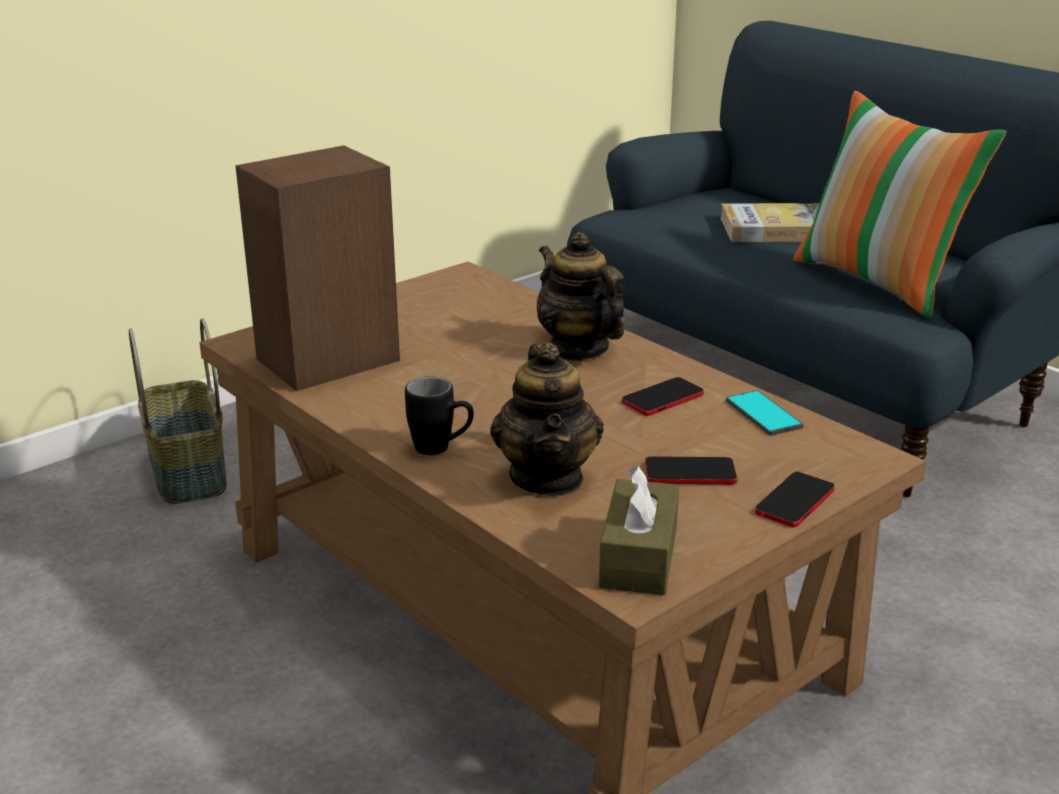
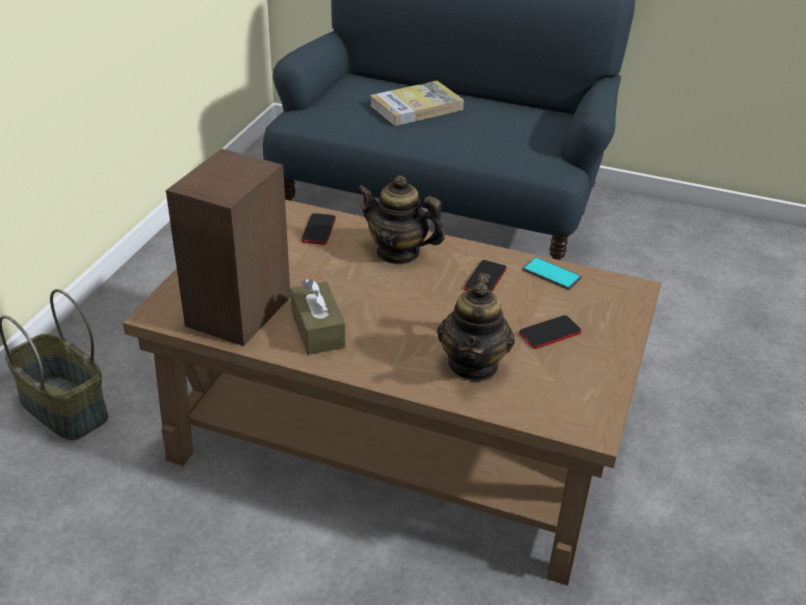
camera: 30 degrees left, 10 degrees up
(441, 449) = (389, 364): black mug -> none
(547, 477) = (474, 364): teapot -> teapot turned 45 degrees clockwise
(639, 557) = (575, 406): brown tissue box -> brown tissue box (317, 329)
(794, 501) = (621, 335): phone -> phone (318, 230)
(879, 282) = (511, 141): pillow -> none

